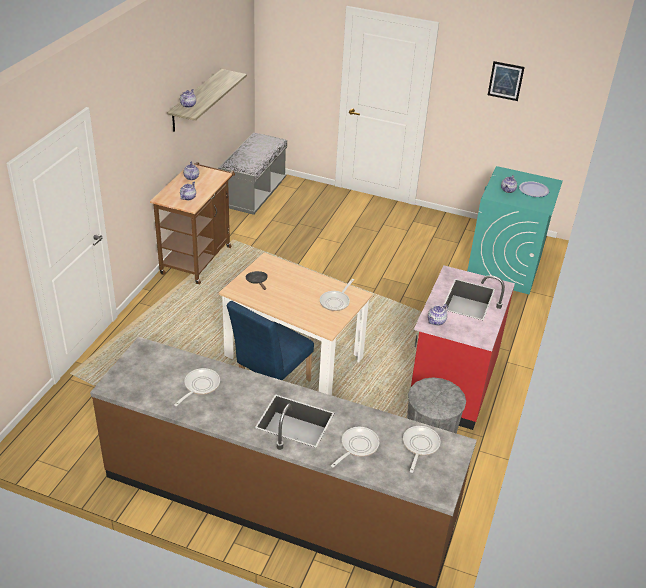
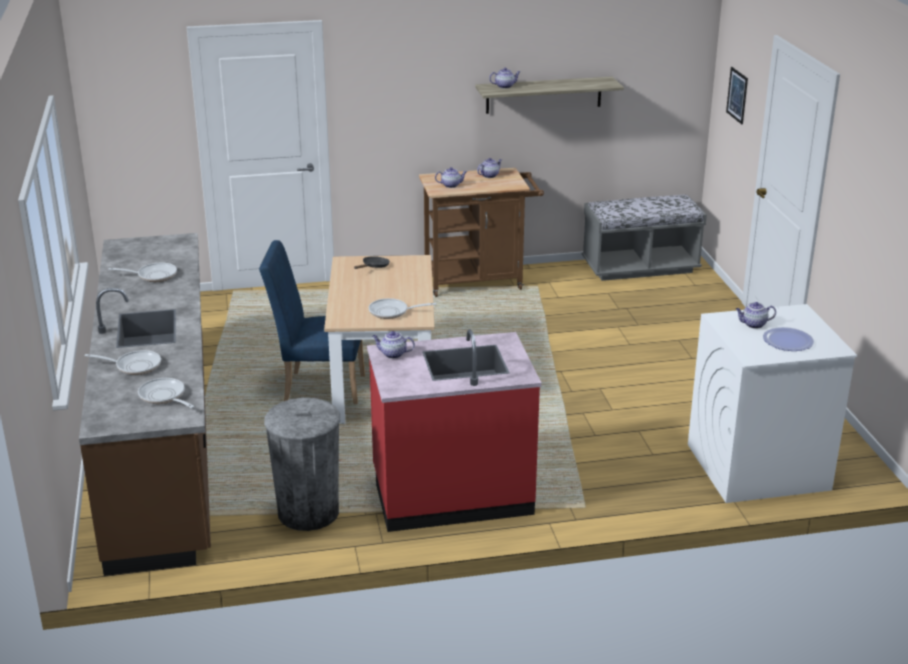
camera: 60 degrees right, 10 degrees down
(419, 446) = (164, 397): frying pan -> frying pan turned 120 degrees counterclockwise
(504, 268) = (757, 467): turquoise washing machine -> white washing machine
(505, 81) = (883, 184): picture -> picture (737, 95)

